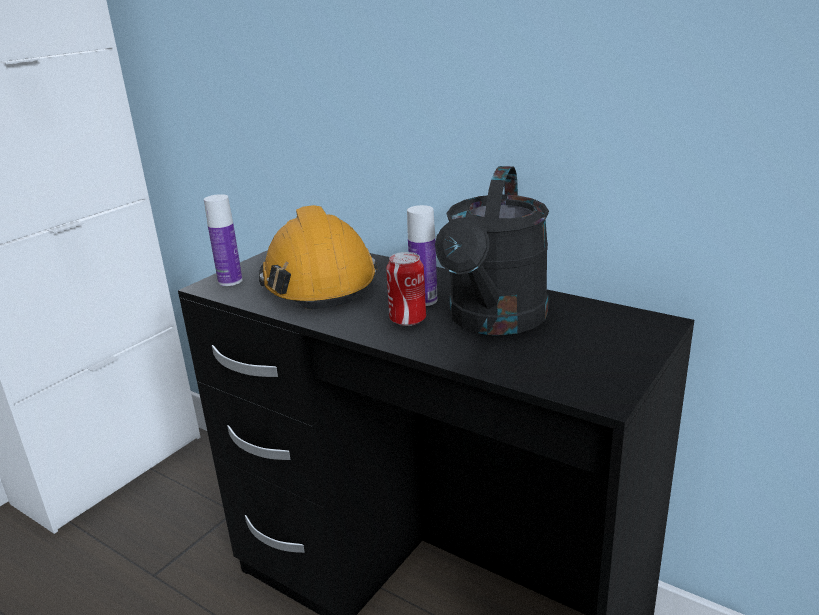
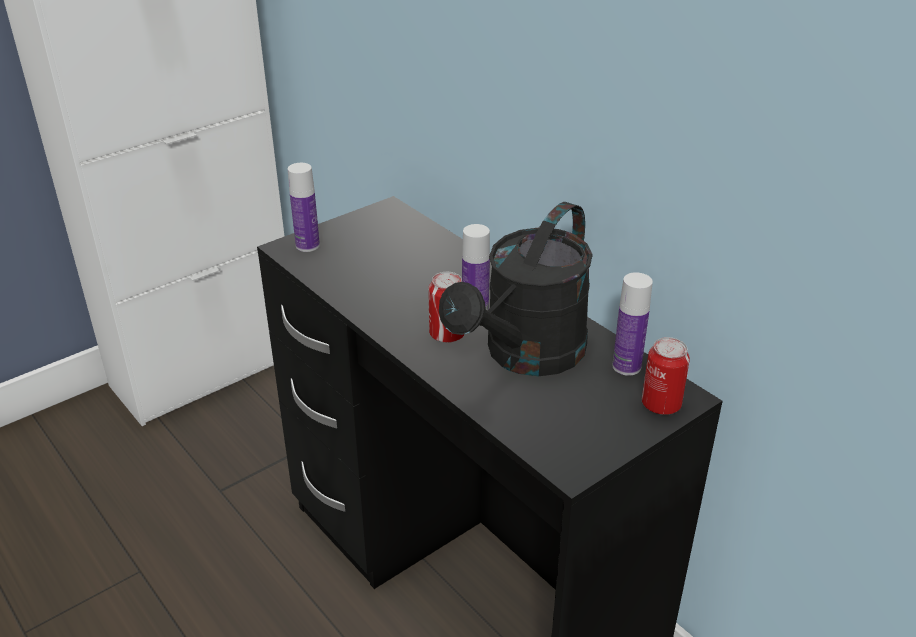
camera: 15 degrees right, 10 degrees up
(318, 281) = (388, 264): orange hard hat -> none
(591, 312) = (626, 366): none -> bottle
(645, 332) = (661, 404): none -> can

